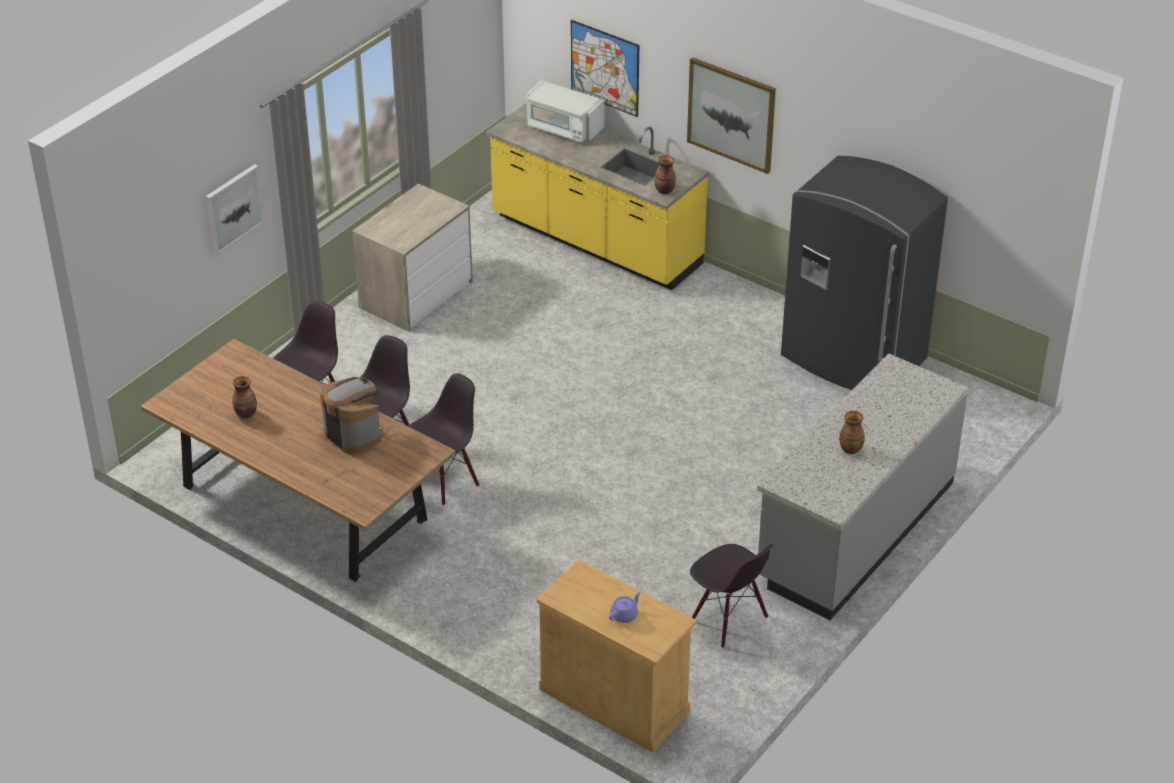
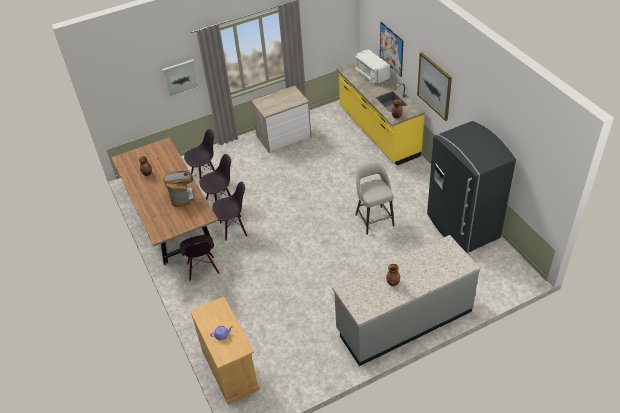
camera: 30 degrees right, 5 degrees up
(693, 390) = (374, 219): none -> grey stool
(728, 619) = (310, 346): black chair -> black chair (202, 269)

